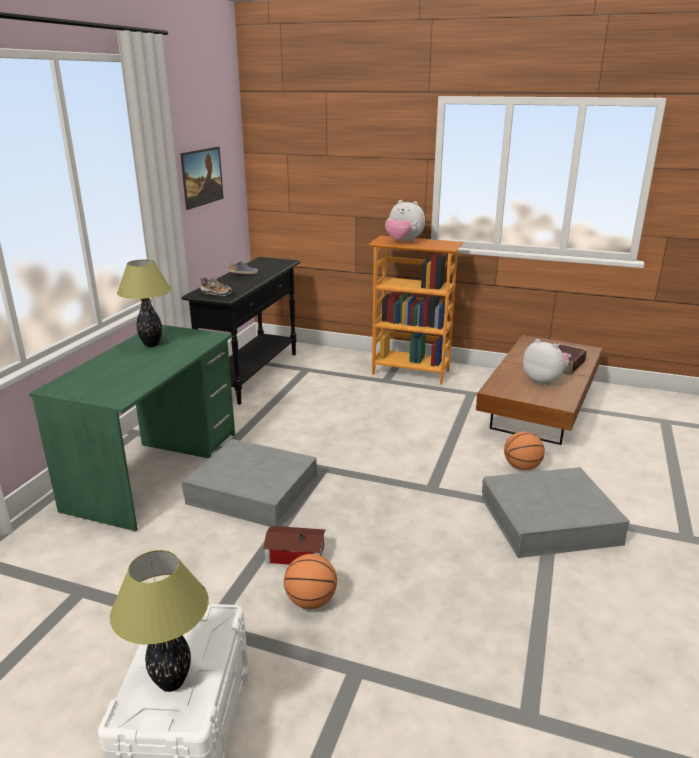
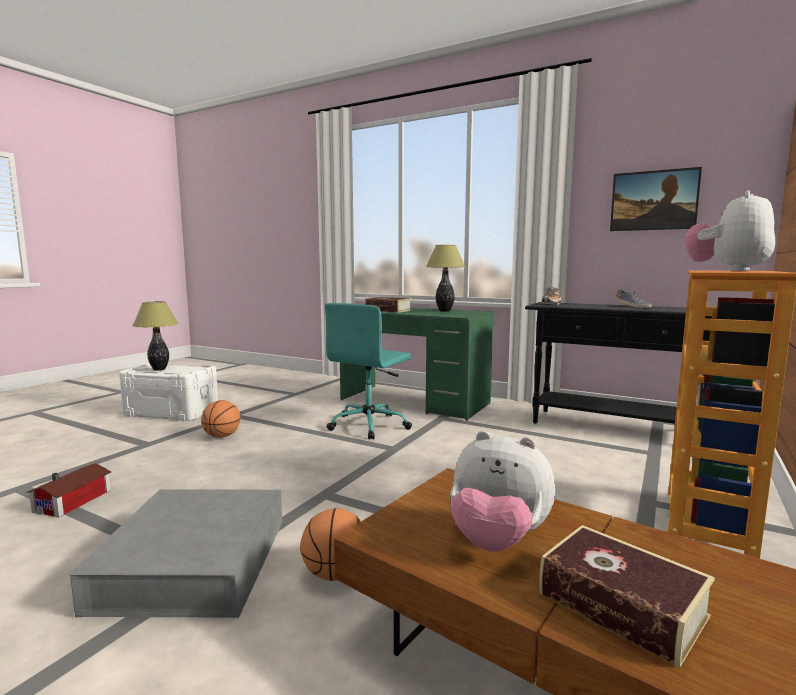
camera: 100 degrees right, 15 degrees down
(134, 375) = (388, 310): none -> book
(252, 491) = (370, 425): grey storage box -> turquoise office chair
(294, 553) = (277, 434): toy house -> toy house (75, 500)
(544, 381) = (497, 541): plush toy -> plush toy turned 60 degrees clockwise

